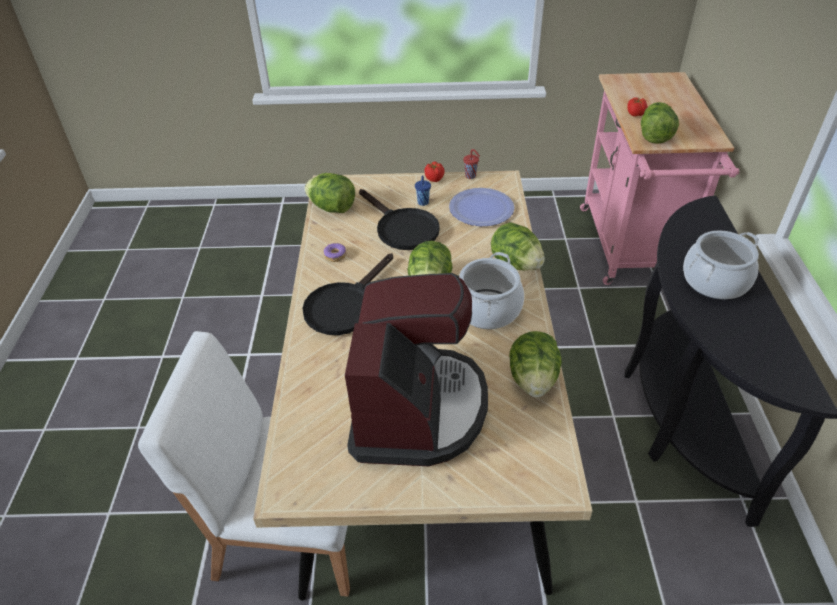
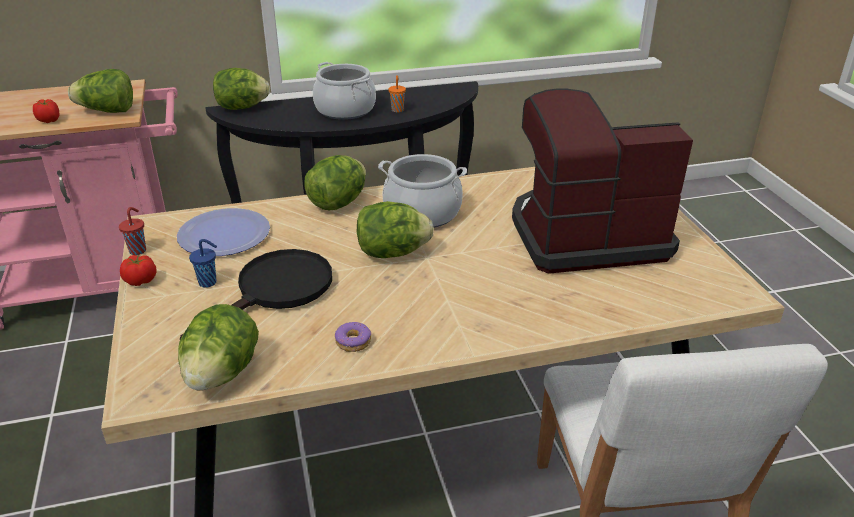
camera: 105 degrees left, 10 degrees down
(345, 305) = (457, 310): black frying pan -> none
(533, 380) = (508, 183): lettuce -> lettuce (242, 107)
(719, 320) = (397, 110): none -> orange cup

